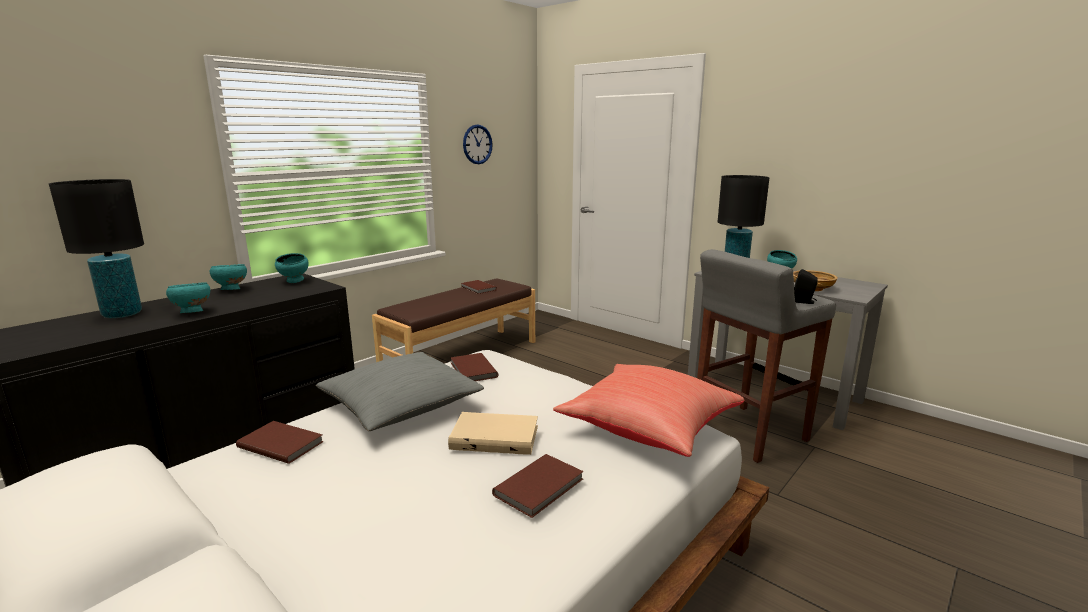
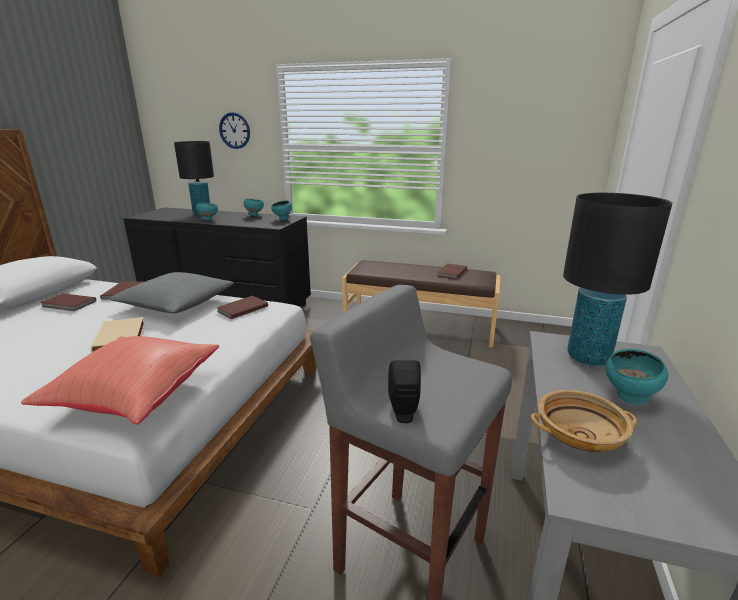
camera: 65 degrees right, 5 degrees up
(477, 144) = (510, 129): wall clock -> wall clock (234, 130)
(541, 487) = (45, 367): brown book -> brown book (69, 304)

